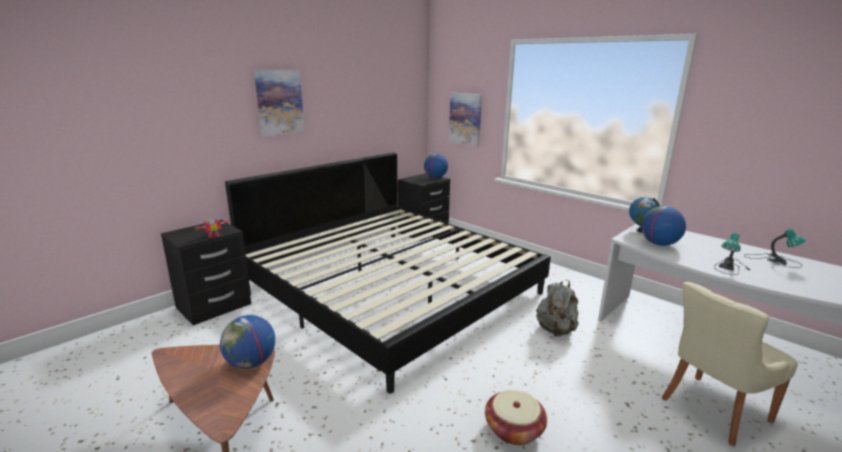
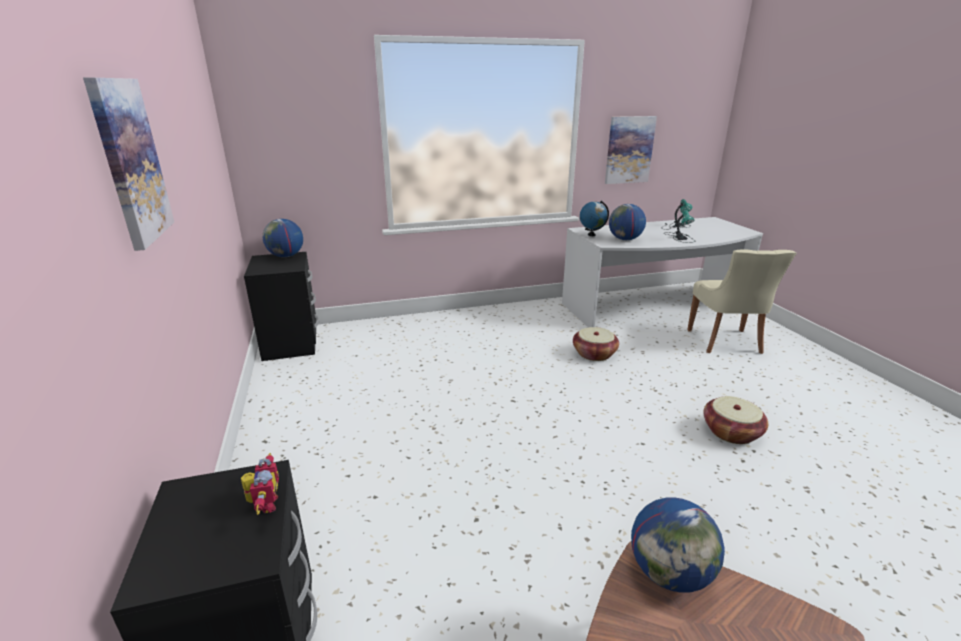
camera: 60 degrees left, 5 degrees up
(391, 289) = (422, 418): bed -> none
(465, 119) = (311, 157): picture -> picture (629, 150)
(556, 330) = (594, 354): grey backpack -> basket

